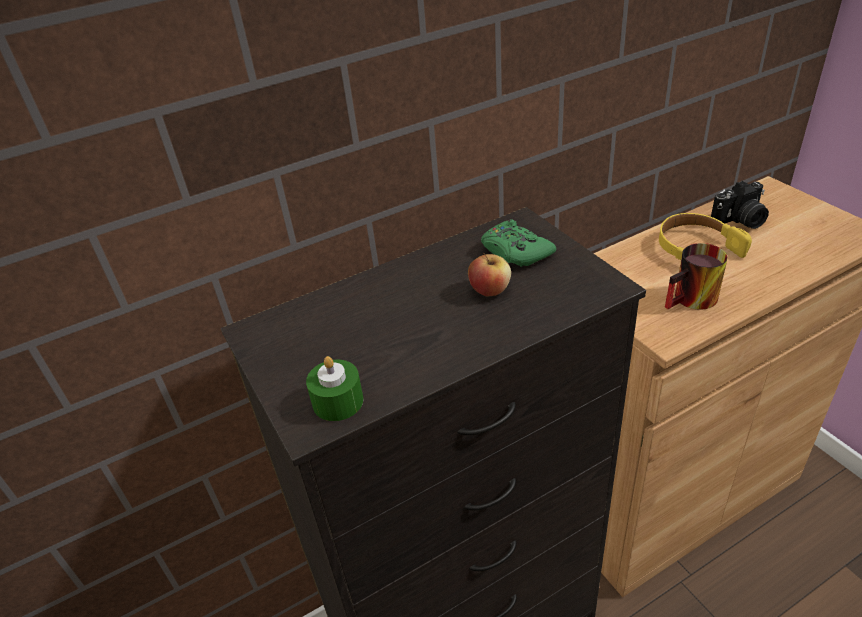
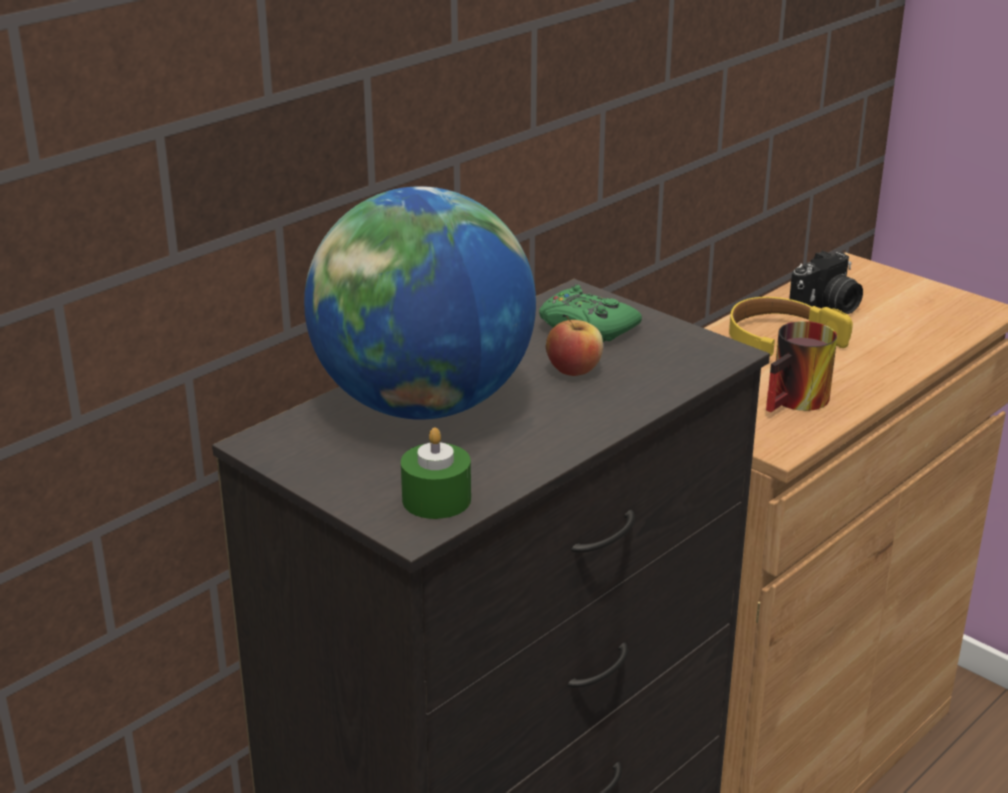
camera: 20 degrees left, 10 degrees down
(370, 310) = (423, 405): none -> globe

